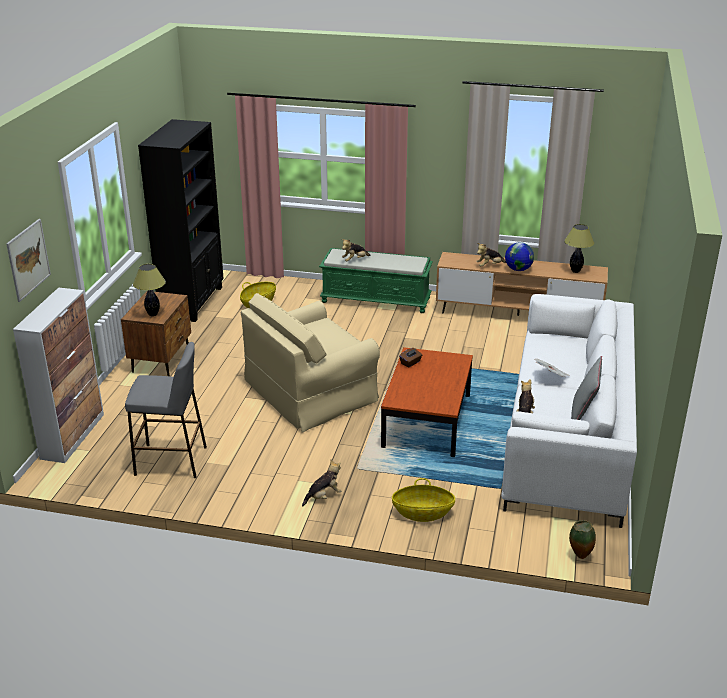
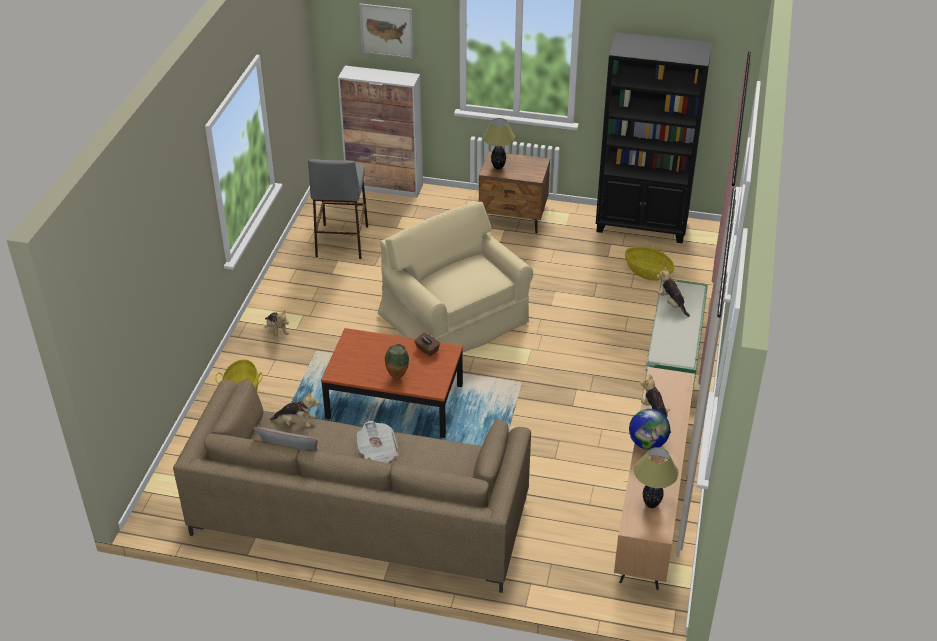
camera: 90 degrees right, 10 degrees up
(568, 434) = (360, 516): white sofa -> brown sofa
(579, 556) = (156, 496): vase -> vase (397, 376)

